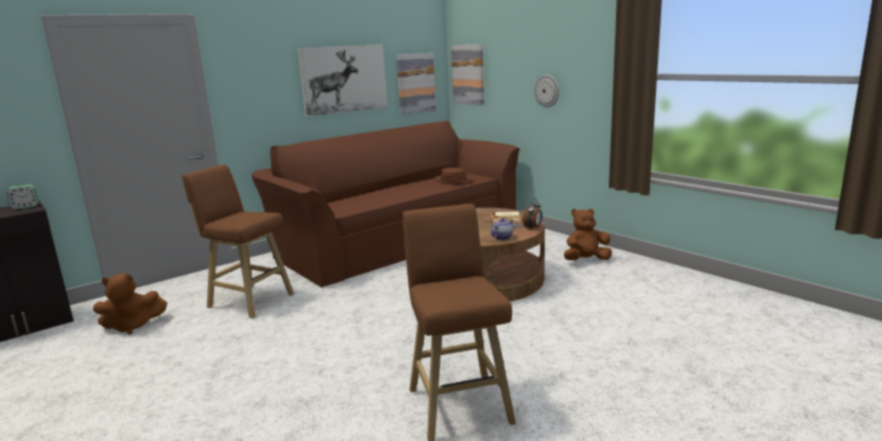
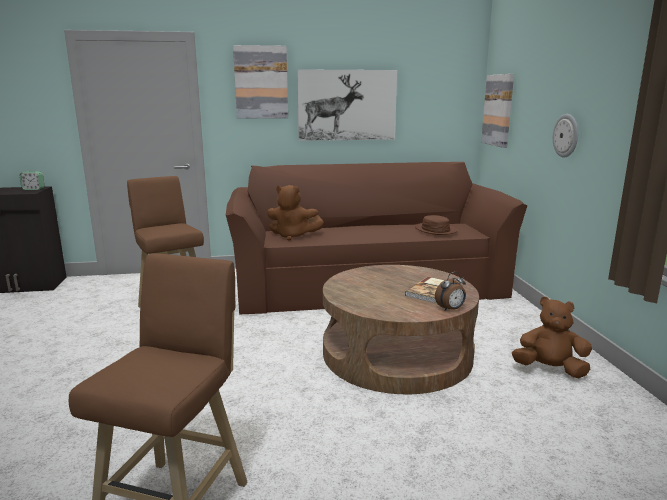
camera: 30 degrees right, 0 degrees up
(132, 326) = (75, 307): brown plush toy -> brown plush toy (293, 236)
(415, 83) = (436, 116): picture -> picture (261, 82)
(502, 237) = (396, 312): teapot -> none

